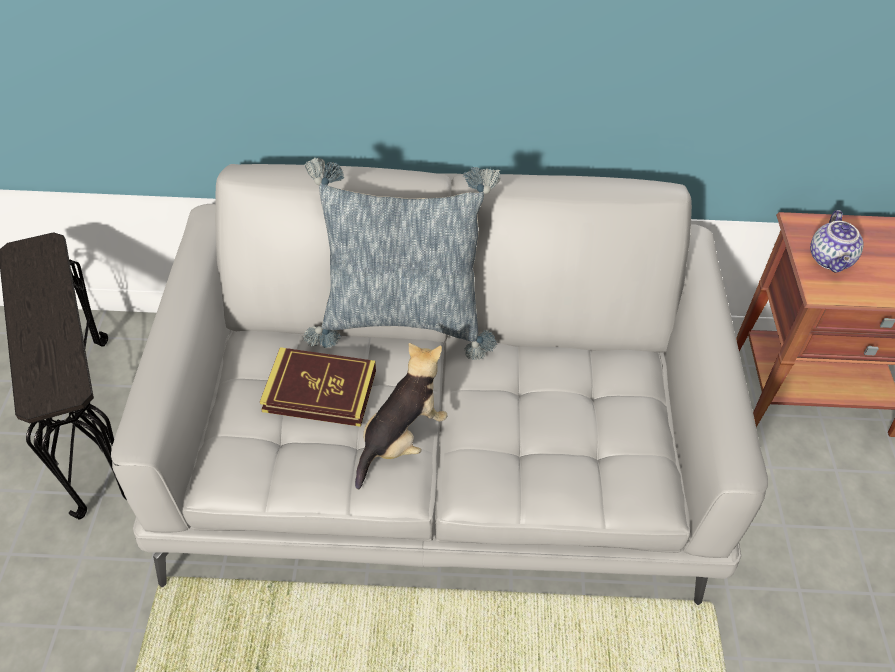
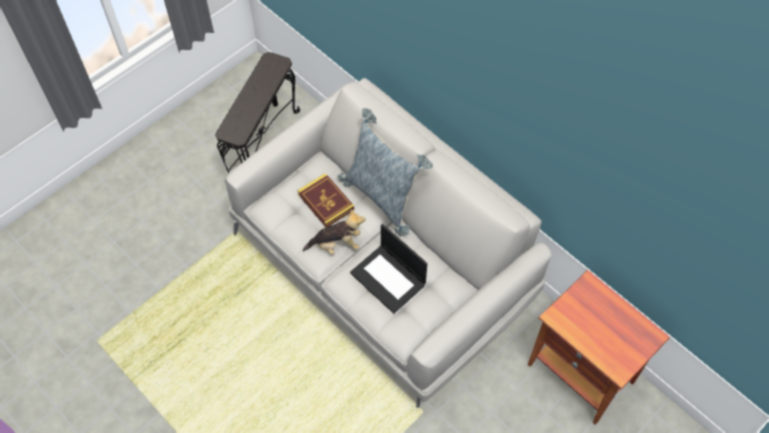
camera: 45 degrees right, 10 degrees up
(534, 426) = (389, 279): none -> laptop
(831, 260) = (578, 308): teapot -> none

